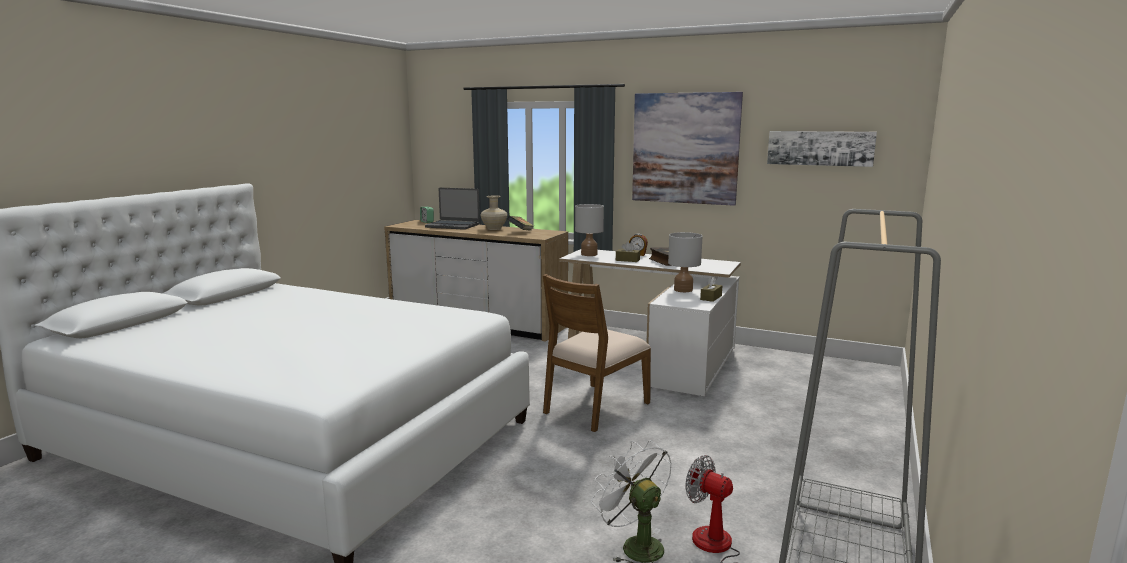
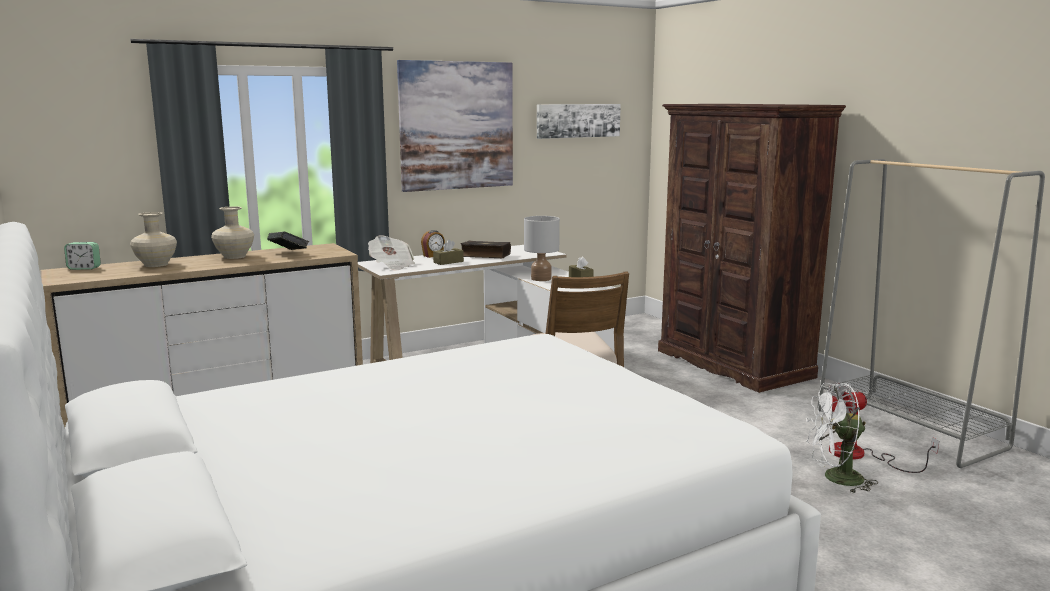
camera: 55 degrees left, 0 degrees up
(453, 226) = (156, 264): laptop -> beige vase
(589, 254) = (391, 265): grey table lamp -> newspaper
(847, 435) = (733, 364): none -> brown wardrobe

